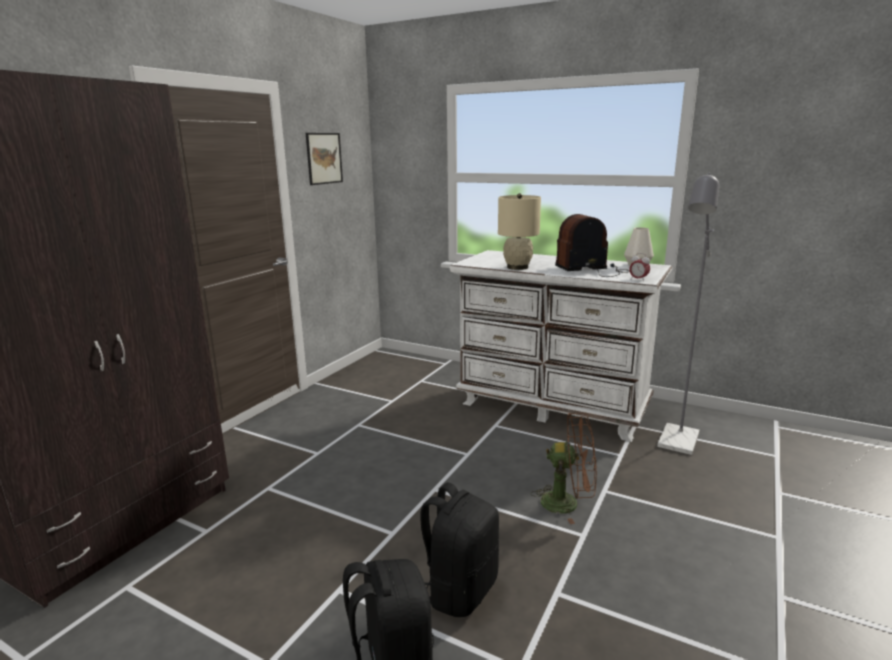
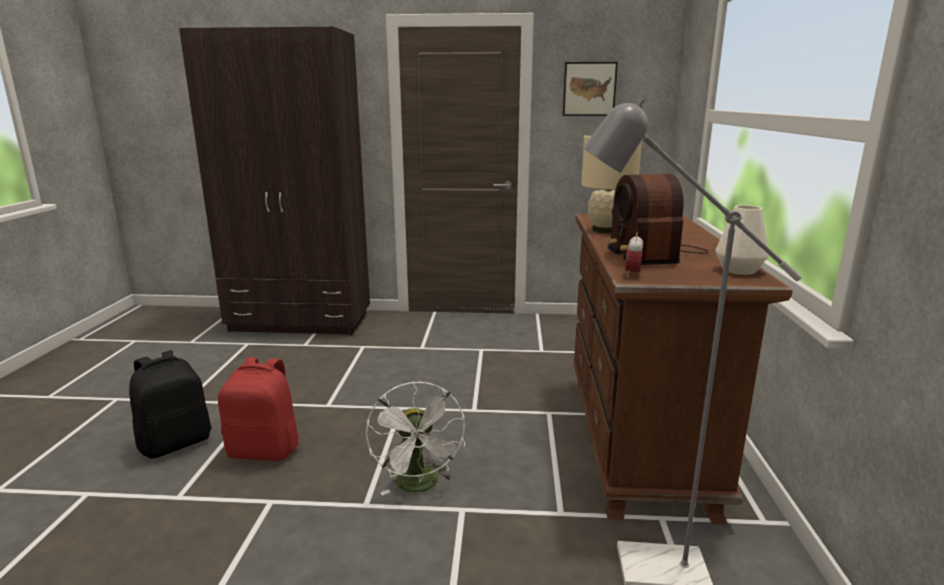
camera: 65 degrees right, 0 degrees up
(459, 590) = (265, 450): black backpack -> red backpack
(552, 407) = (637, 441): white dresser -> brown dresser
(568, 503) = (420, 486): brown fan -> white fan
(592, 270) = (652, 254): radio -> radio turned 150 degrees counterclockwise

